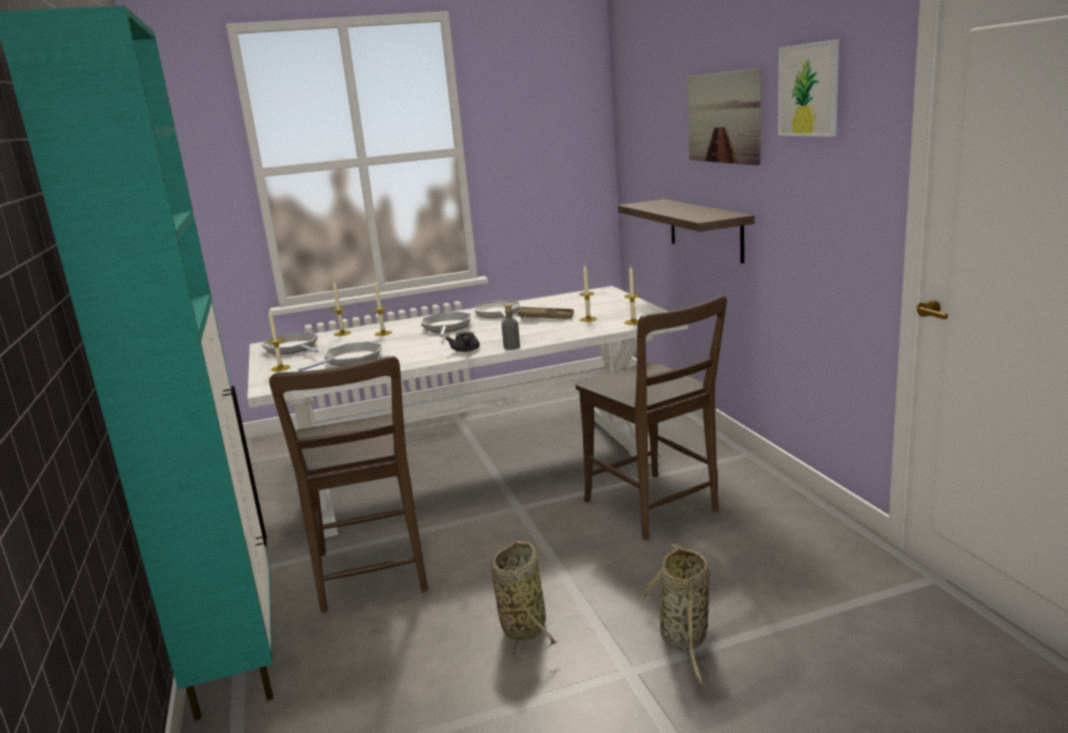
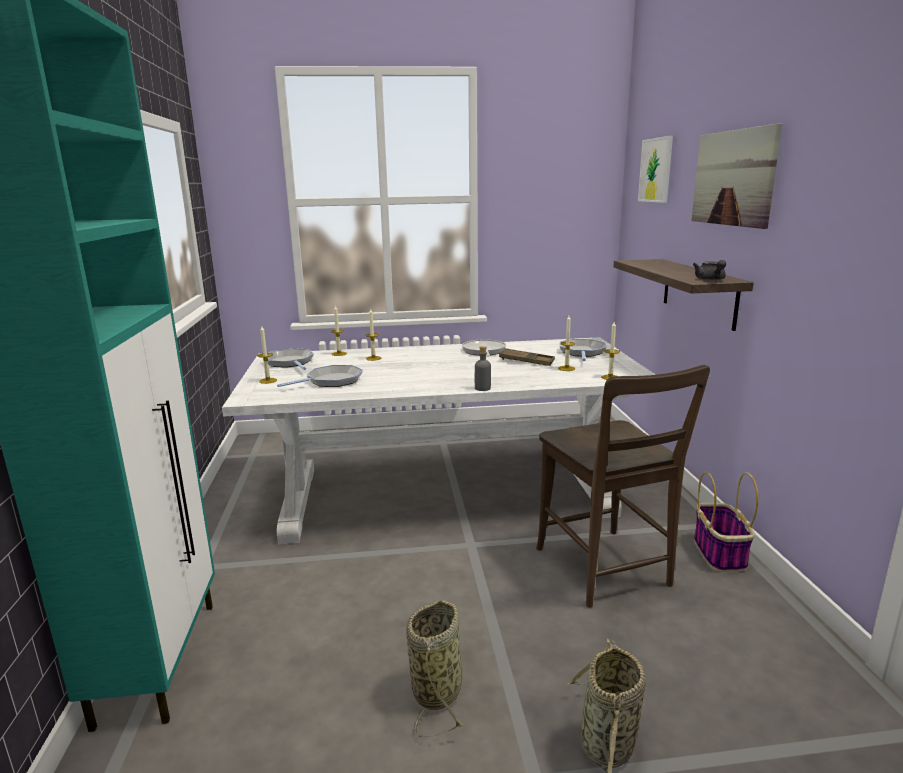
camera: 10 degrees right, 0 degrees up
(371, 576) = (312, 595): brown chair -> none
(446, 327) = (431, 360): frying pan -> frying pan (582, 352)
(465, 351) = (438, 386): grey teapot -> grey teapot (710, 280)
(757, 478) = (720, 554): none -> basket
(809, 90) = (838, 146): picture -> picture (656, 170)

